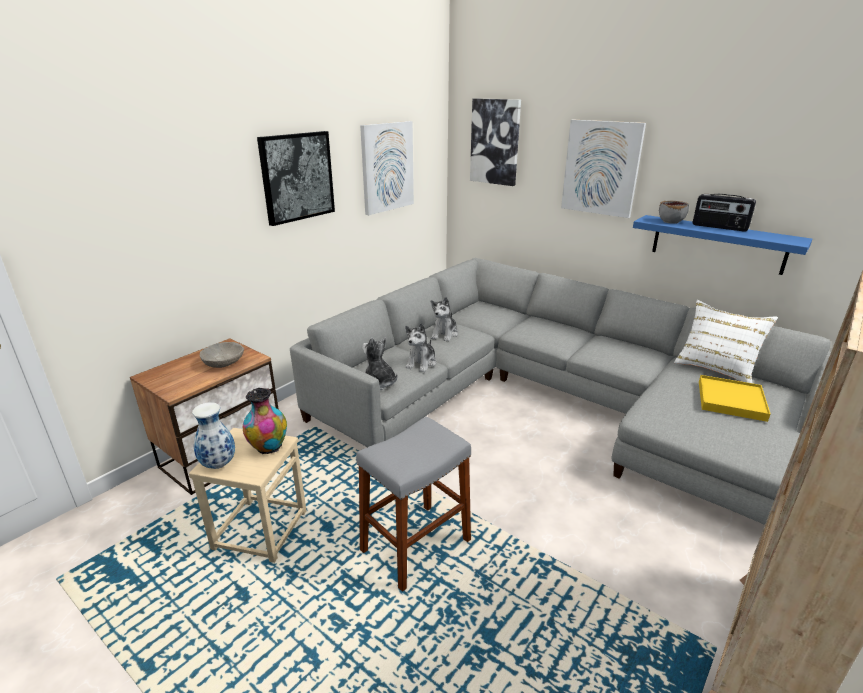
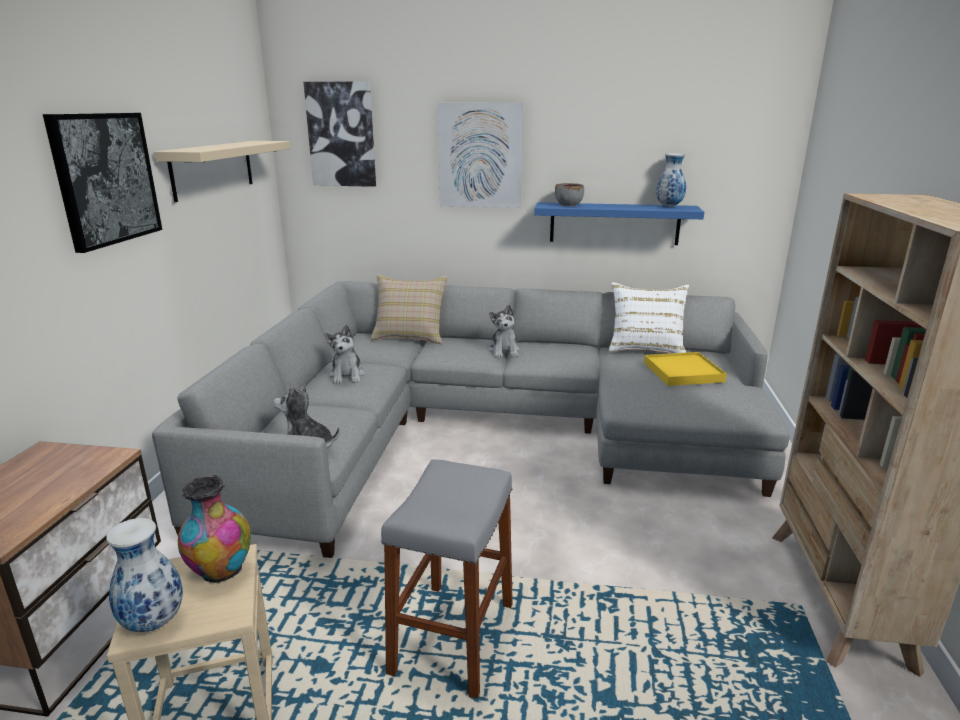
camera: 30 degrees left, 5 degrees down
(224, 363) = (61, 476): grey bowl -> none
(387, 167) = (213, 169): picture -> beige shelf
(421, 363) = (345, 413): plush toy -> plush toy (504, 351)
(515, 311) = (410, 336): none -> beige pillow
(719, 227) = (616, 205): radio -> none
(776, 235) = (669, 206): none -> vase

